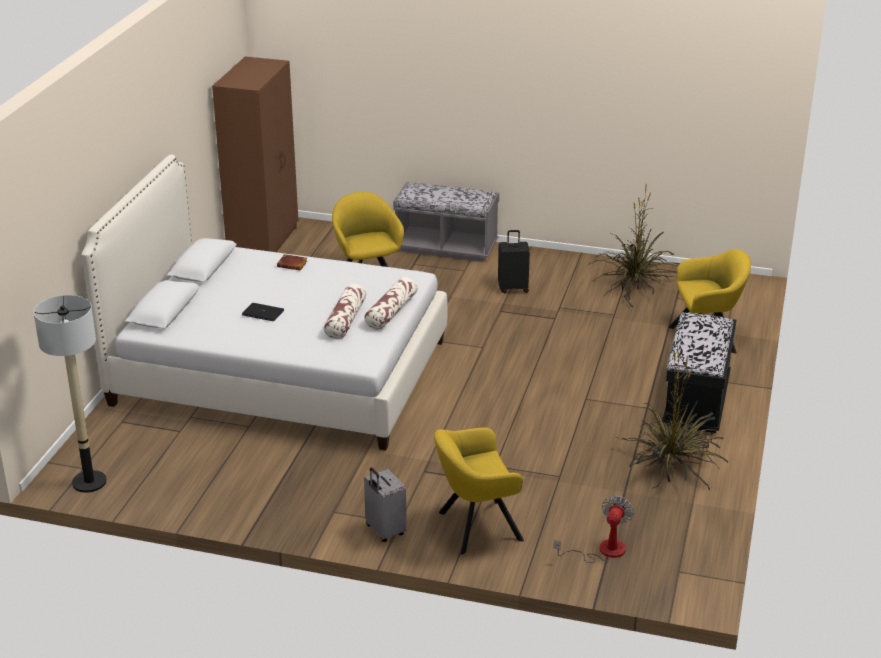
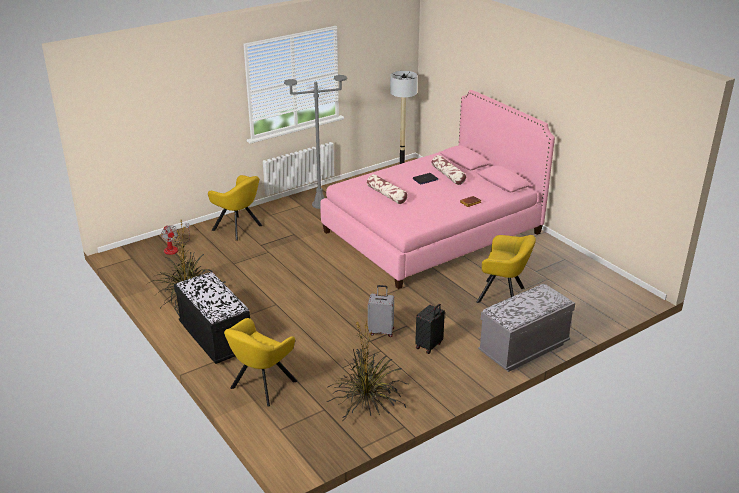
camera: 130 degrees right, 0 degrees up
(264, 242) = (608, 283): brown wardrobe -> none
(279, 372) = (432, 232): white bed -> pink bed
(311, 496) = (319, 205): none -> grey floor lamp
(384, 531) = (271, 210): grey suitcase -> grey suitcase (381, 331)
(391, 312) = (377, 208): pillow -> pillow (448, 175)
(475, 527) = (239, 229): yellow armchair -> yellow armchair turned 105 degrees clockwise

